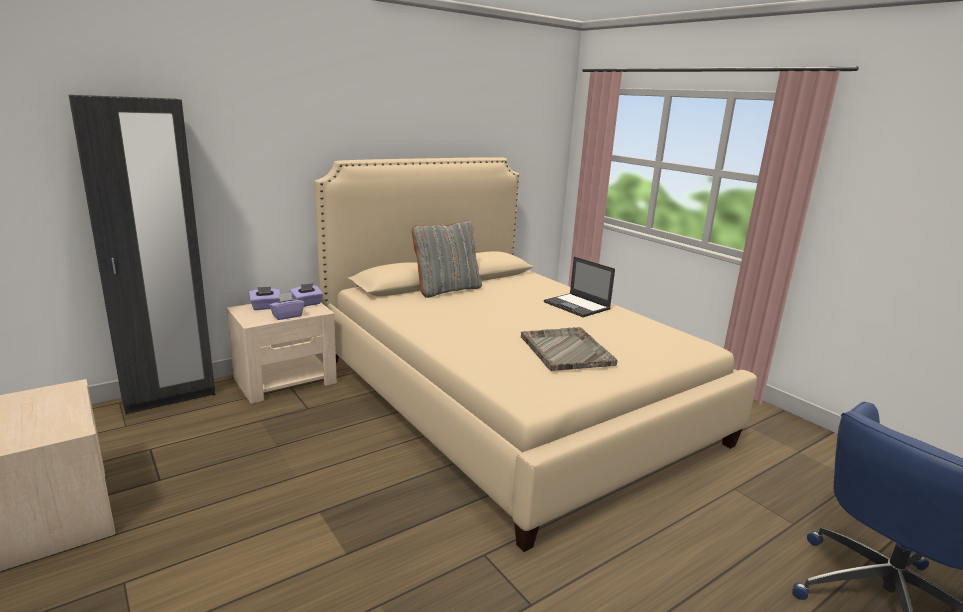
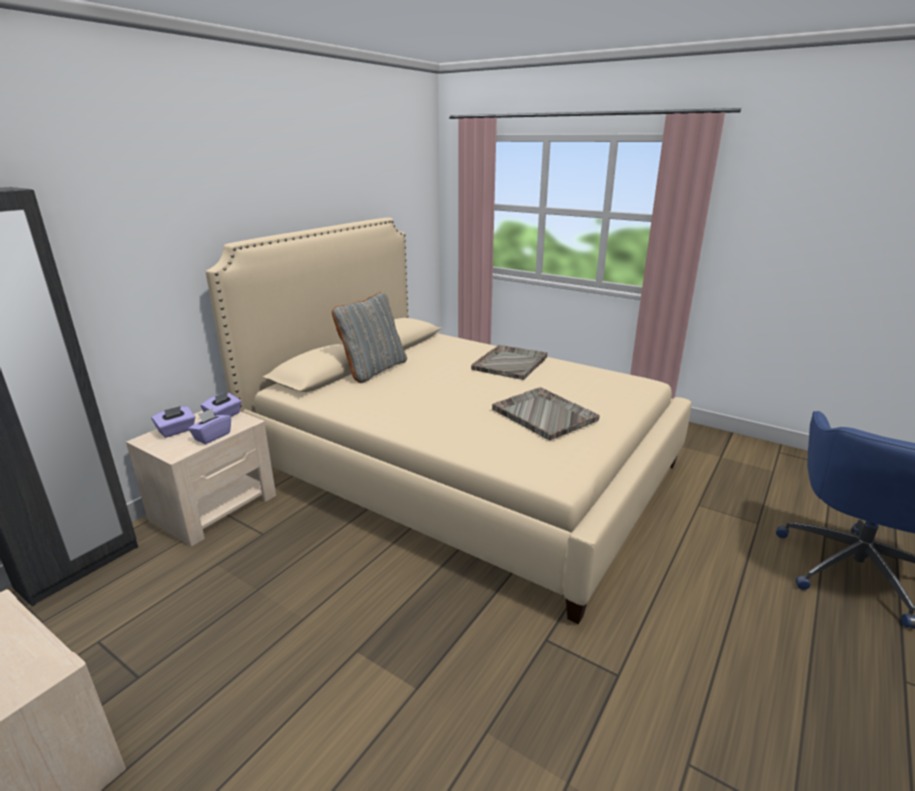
camera: 20 degrees left, 5 degrees up
(577, 306) = (510, 363): laptop -> grey tray

